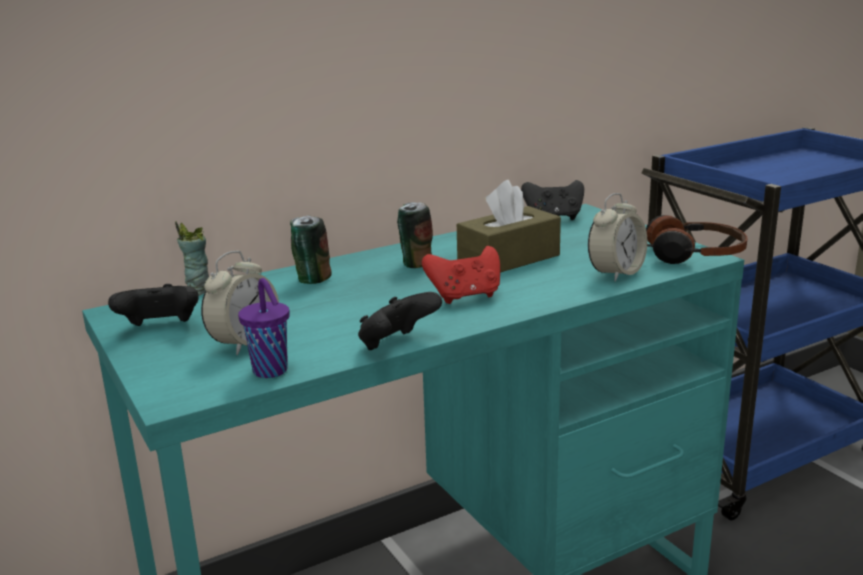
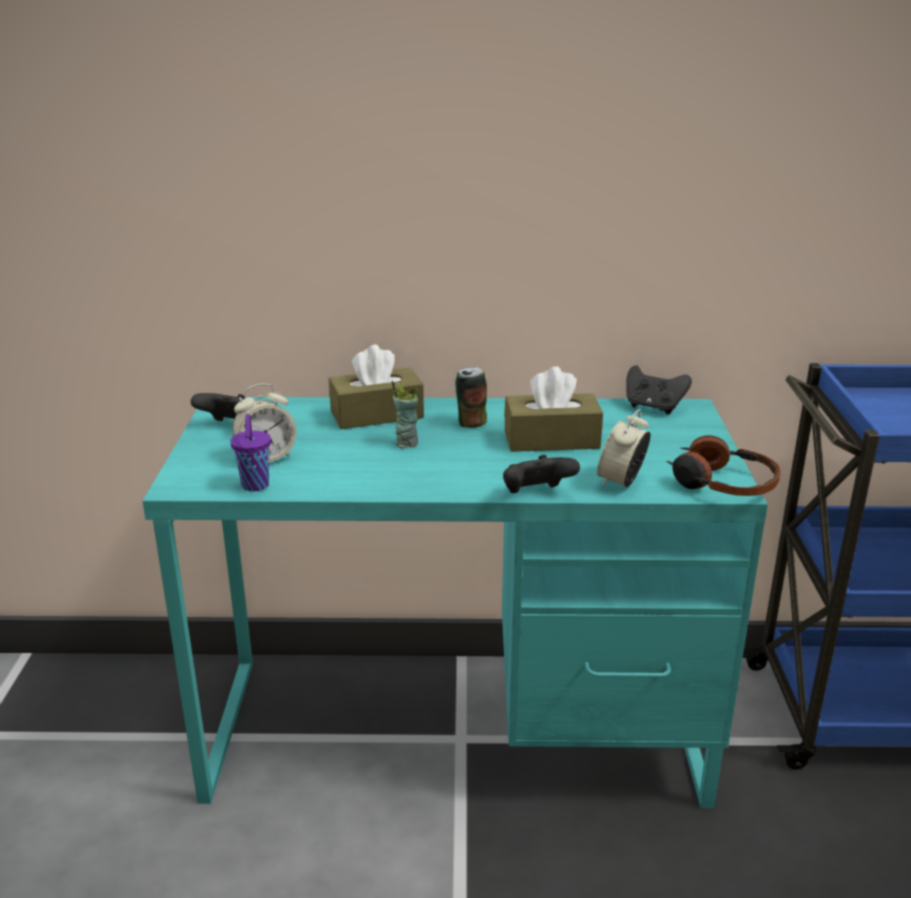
camera: 30 degrees right, 5 degrees up
(198, 291) = (290, 402): cup -> cup (406, 443)
(312, 279) = (377, 414): can -> brown tissue box
(397, 345) = (360, 493): black game controller -> black game controller (536, 495)
(465, 296) = (466, 466): red game controller -> none
(616, 273) = (621, 482): alarm clock -> alarm clock turned 135 degrees clockwise

